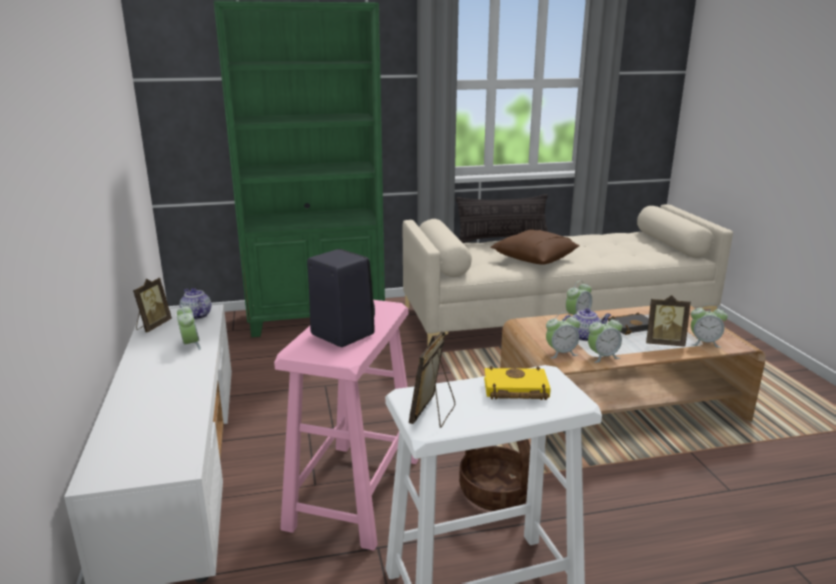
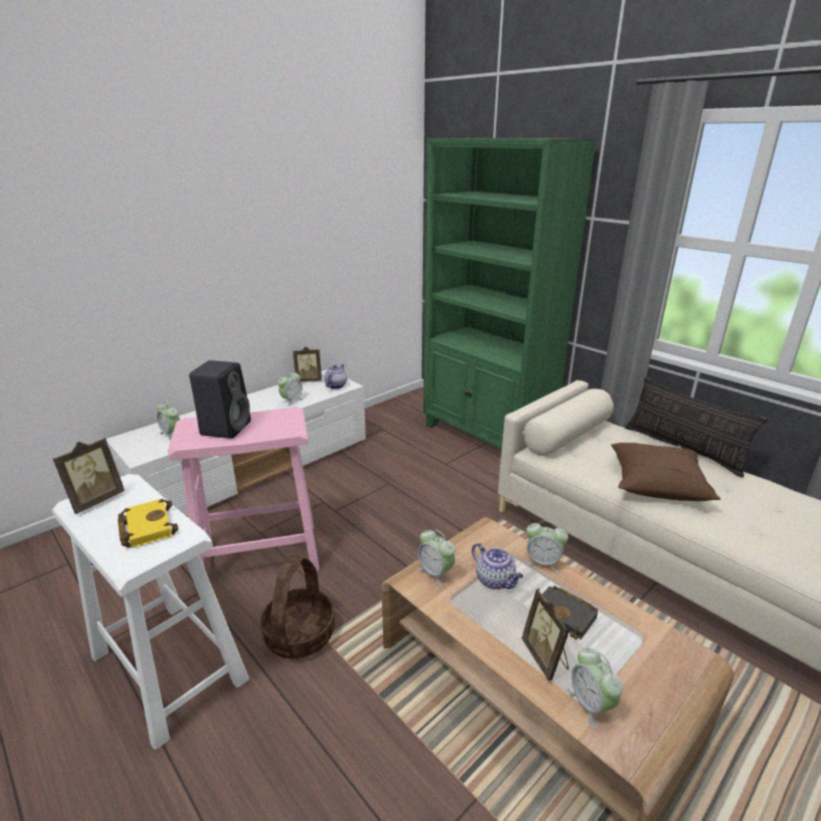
camera: 60 degrees right, 5 degrees up
(433, 414) = (96, 500): picture frame -> picture frame turned 135 degrees clockwise
(602, 356) = (454, 607): alarm clock -> alarm clock (171, 434)

